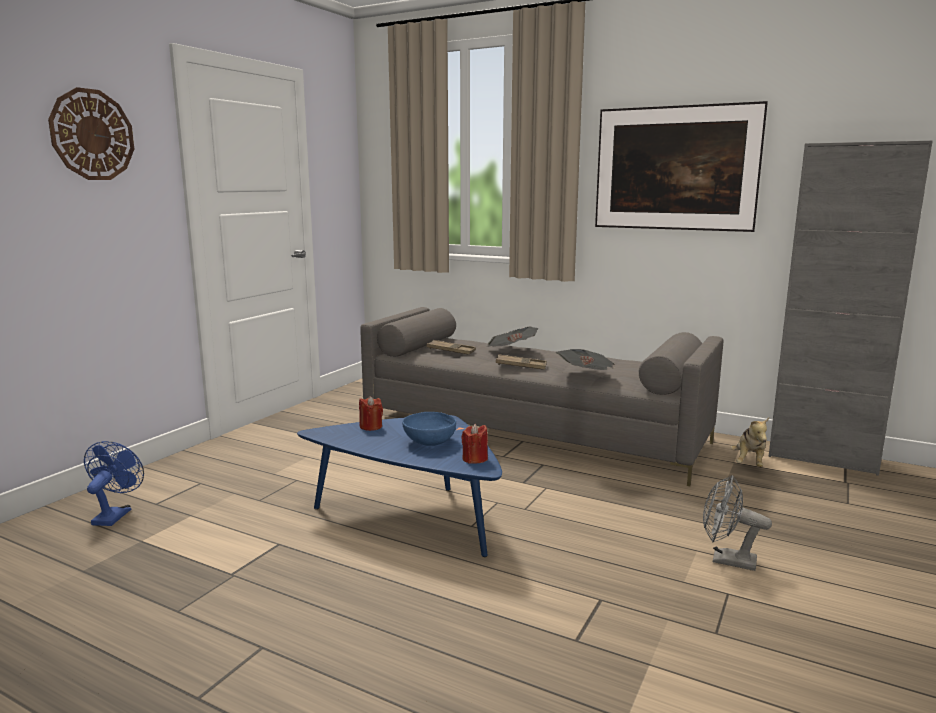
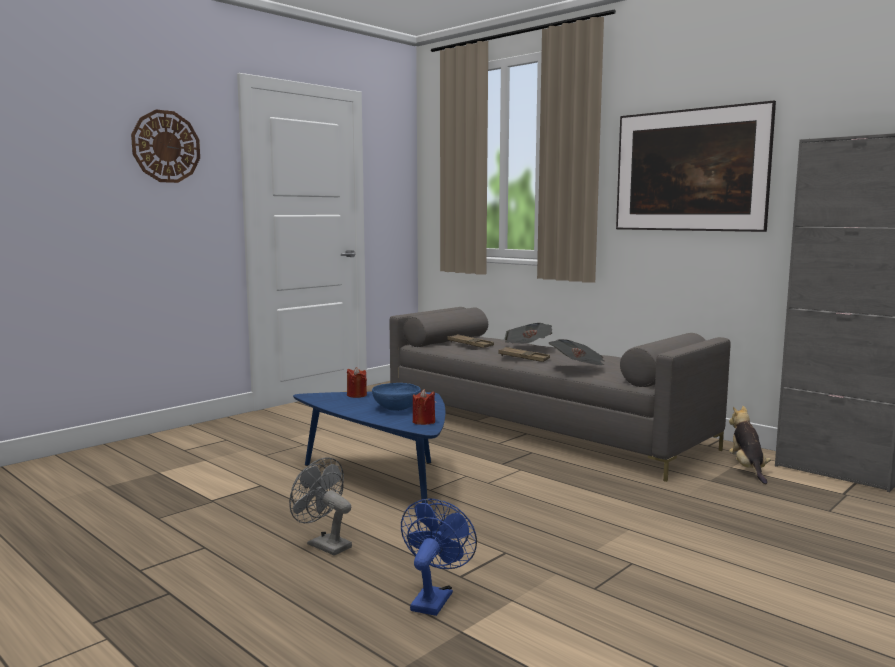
camera: 15 degrees right, 5 degrees down
(115, 515) = (150, 454): blue fan -> blue fan (434, 598)
(726, 560) = (652, 539): grey fan -> grey fan (324, 545)
(749, 463) = (747, 469): plush toy -> plush toy turned 150 degrees clockwise

